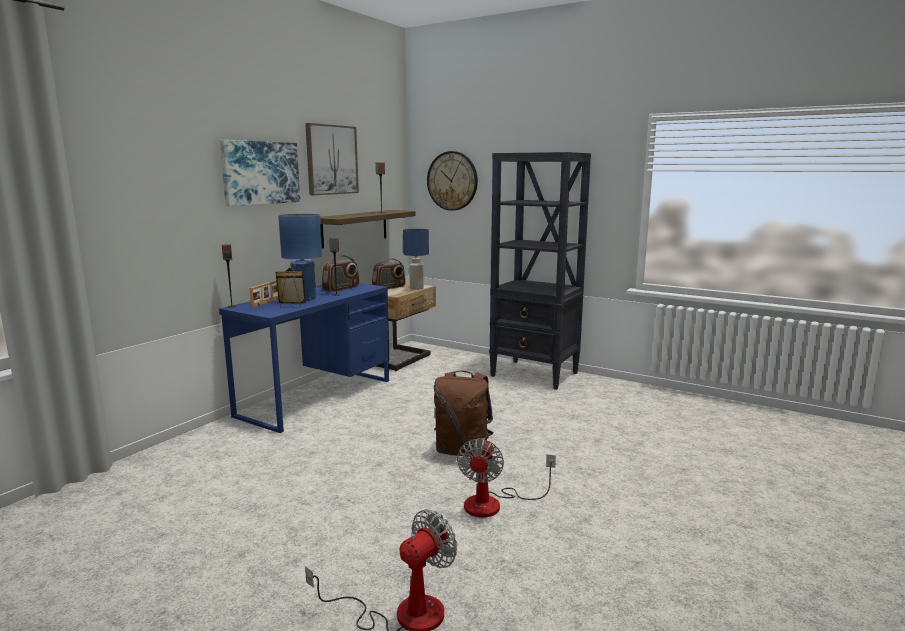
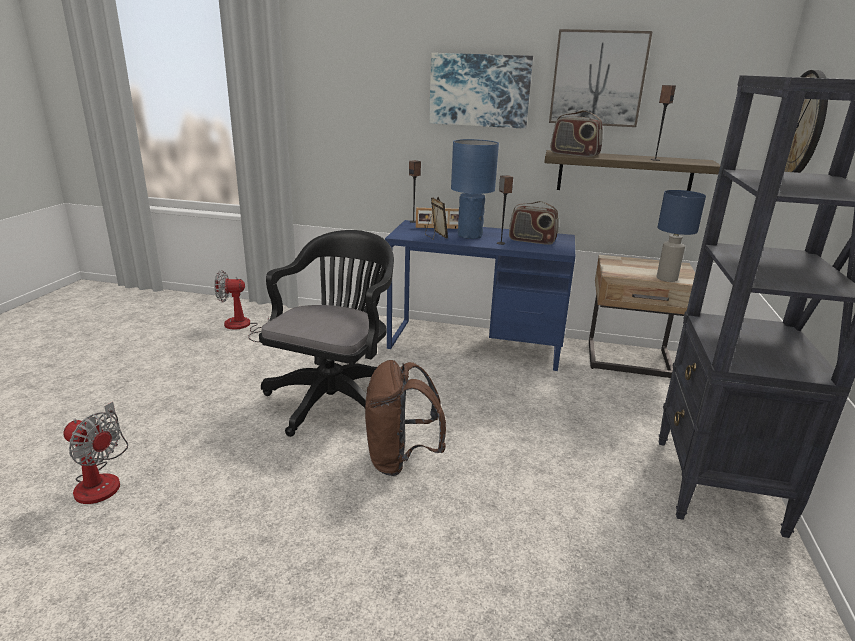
camera: 70 degrees right, 10 degrees up
(349, 467) = (335, 397): none -> black office chair
(389, 287) = (646, 265): radio -> radio (574, 154)
(494, 503) = (284, 504): fan -> fan (242, 327)

